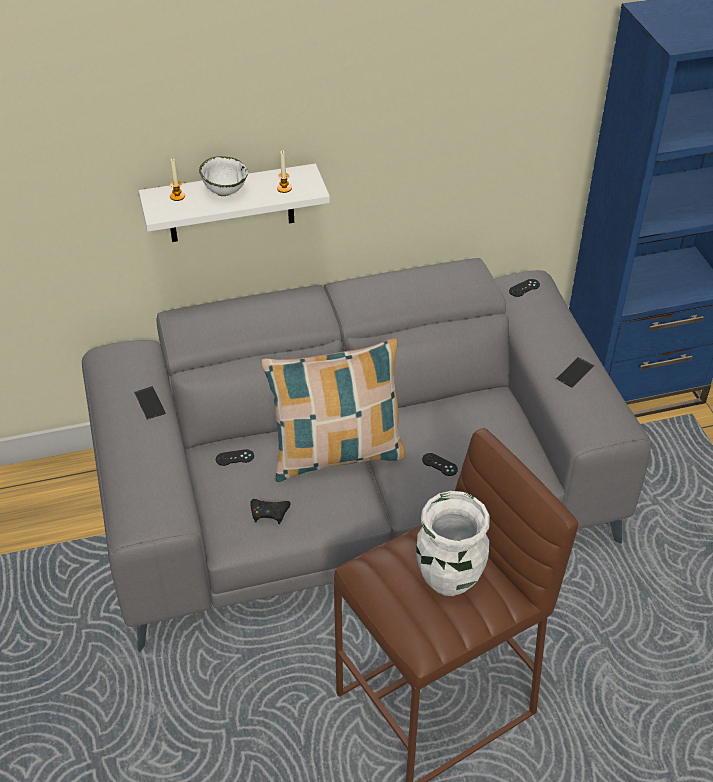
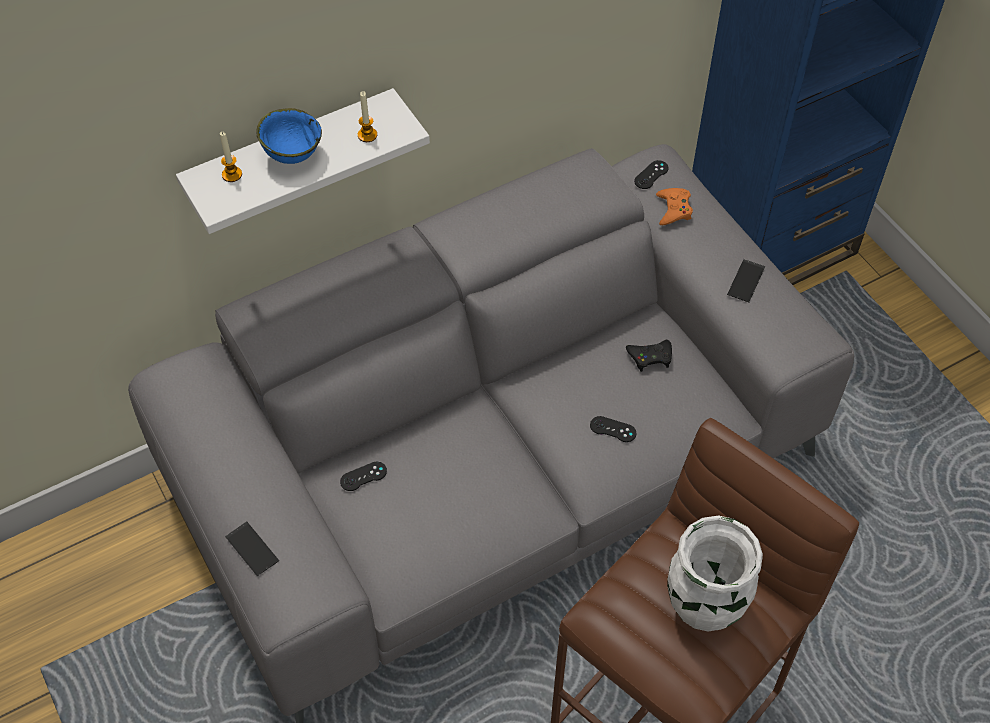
camera: 15 degrees left, 10 degrees up
(150, 403) = (245, 437): phone -> phone (252, 549)
(225, 191) = (292, 155): white bowl -> blue bowl
(269, 512) = (431, 542): black game controller -> black game controller (650, 357)
(336, 455) = (486, 444): pillow -> none
(533, 314) = (673, 209): none -> orange game controller

